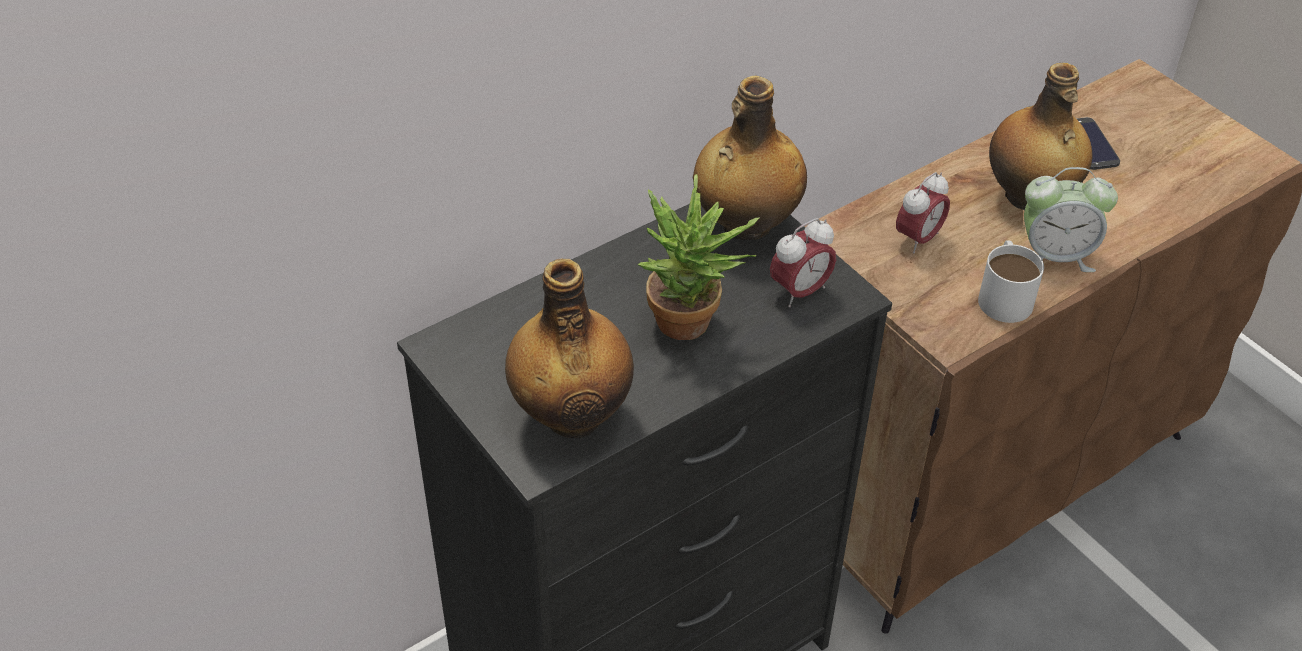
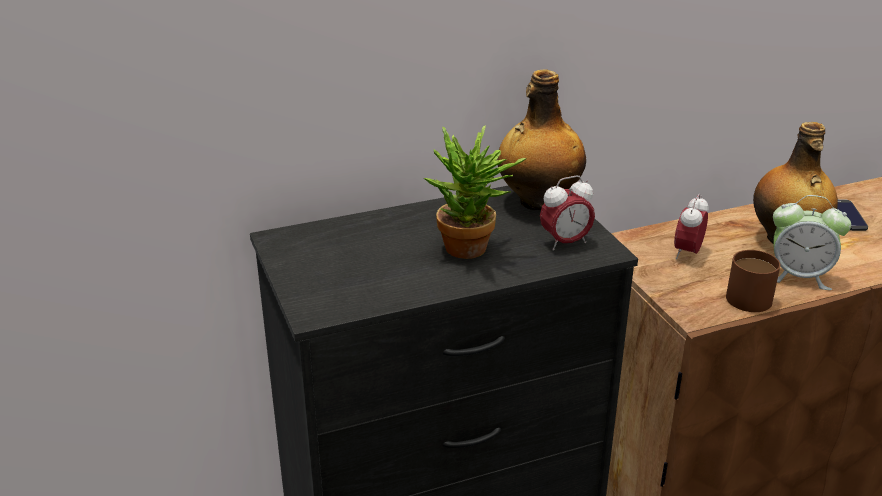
camera: 15 degrees right, 15 degrees down
(572, 414) = (355, 288): bottle -> none
(918, 239) = (687, 253): alarm clock -> alarm clock turned 150 degrees clockwise
(1004, 294) = (749, 294): white mug -> brown mug

